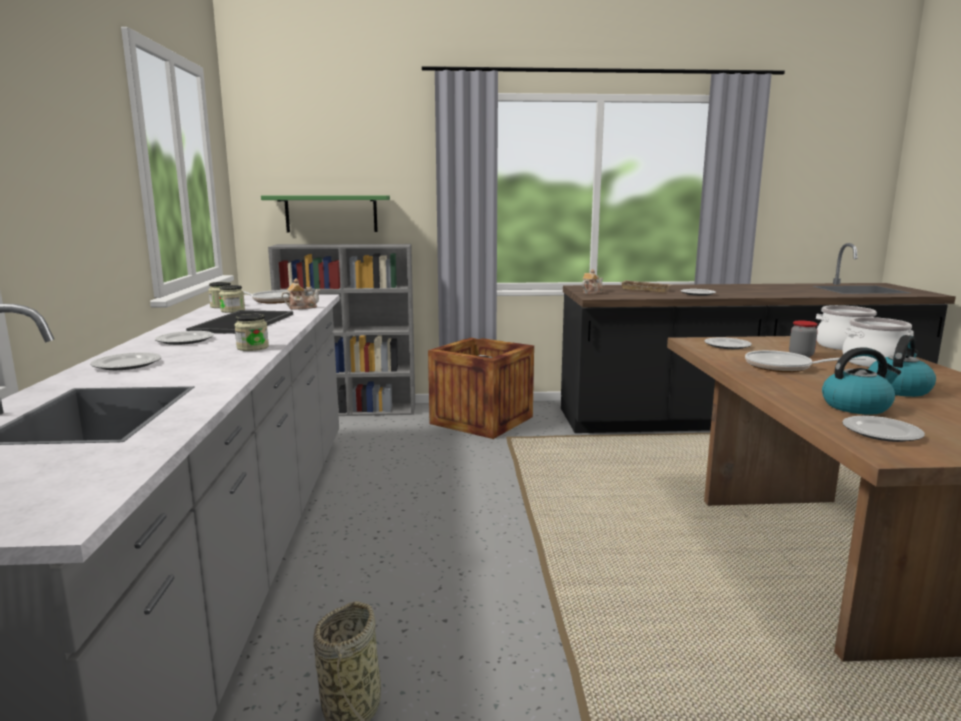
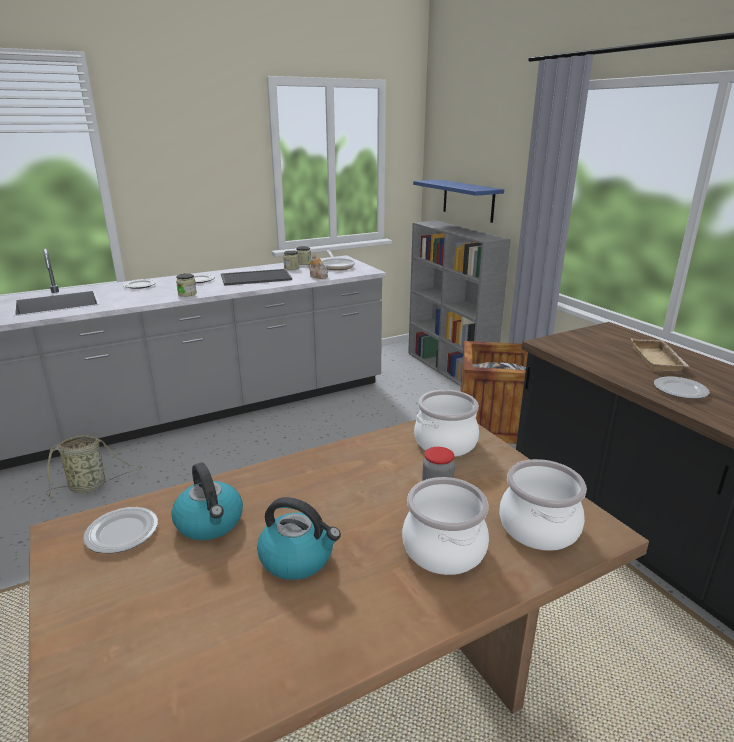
camera: 65 degrees right, 10 degrees up
(331, 213) = (468, 200): green shelf -> blue shelf
(591, 292) = (577, 338): teapot -> none
(726, 345) = (445, 442): plate -> cooking pot
(784, 367) = (361, 480): frying pan -> none

